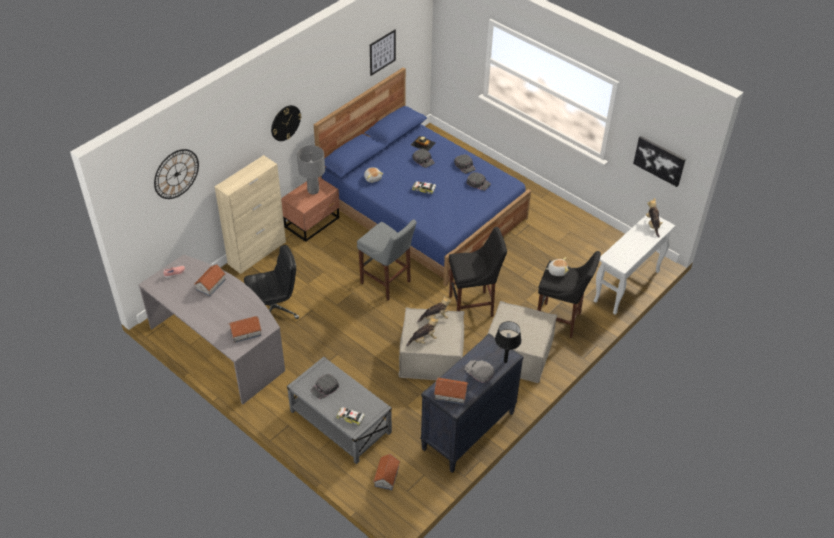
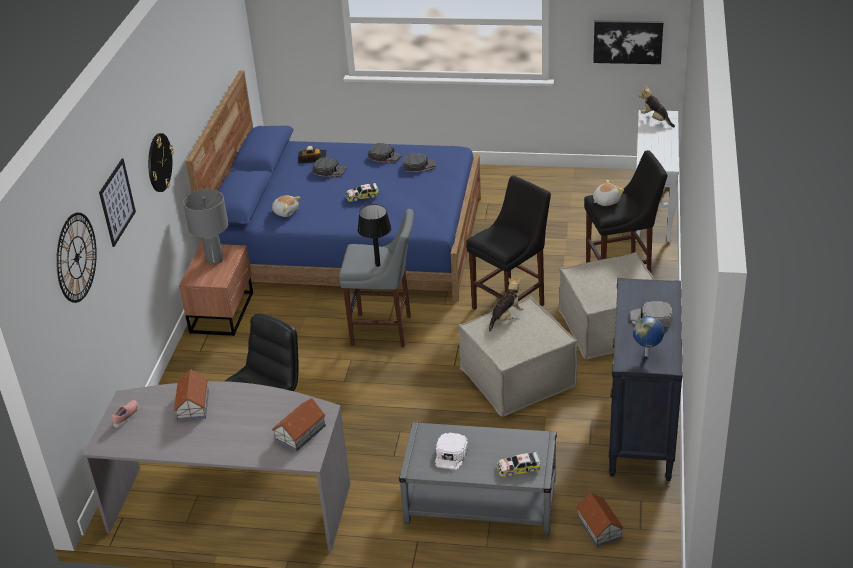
camera: 30 degrees left, 10 degrees down
(257, 253) = (180, 376): beige cabinet -> none
(324, 388) = (451, 454): black cap -> white cap
(382, 52) = (217, 49): picture -> picture (117, 202)
(423, 340) = (516, 345): plush toy -> none
(451, 394) = (647, 355): toy house -> globe
(505, 361) = (667, 294): black table lamp -> black table lamp (377, 265)

